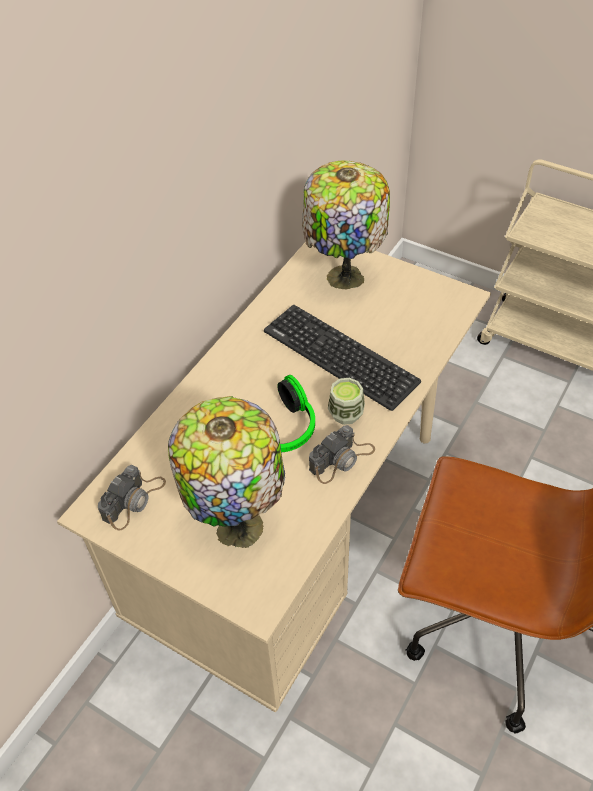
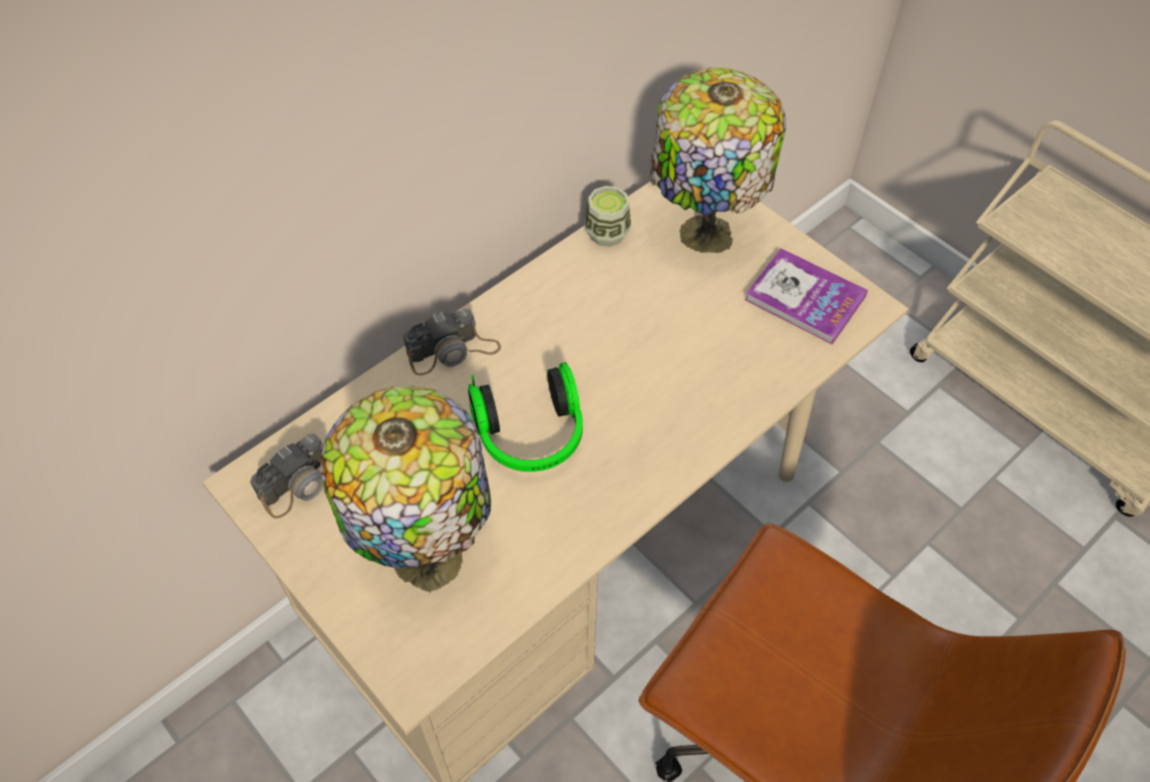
camera: 15 degrees right, 5 degrees up
(340, 356) = (655, 350): keyboard -> none
(341, 459) = (602, 501): camera -> camera (453, 351)
(345, 413) = (632, 436): cup -> cup (607, 233)
(424, 301) = (805, 298): none -> book

